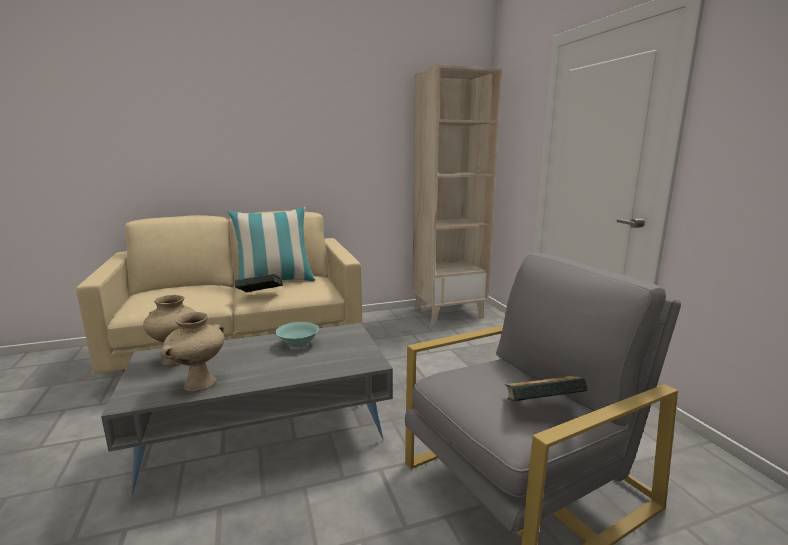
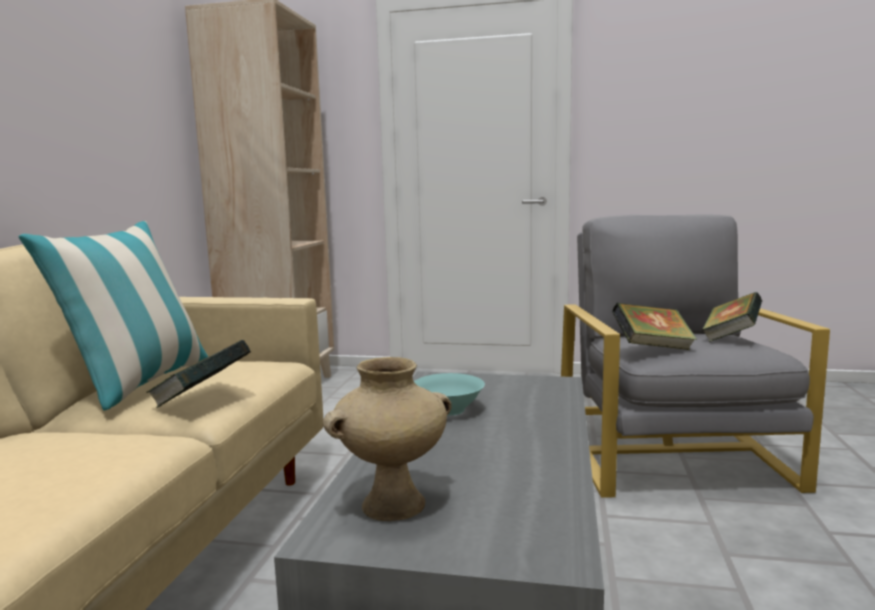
camera: 60 degrees left, 5 degrees down
(199, 384) = (533, 487): beige vase -> none
(454, 376) = (652, 348): none -> book

